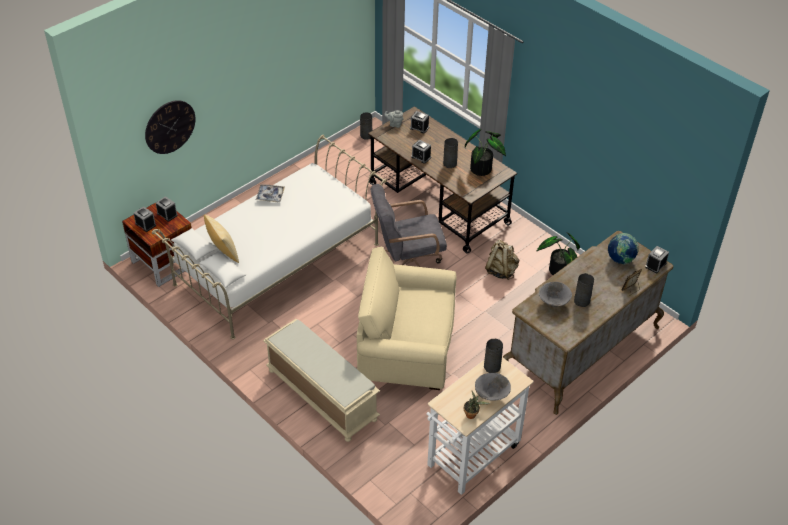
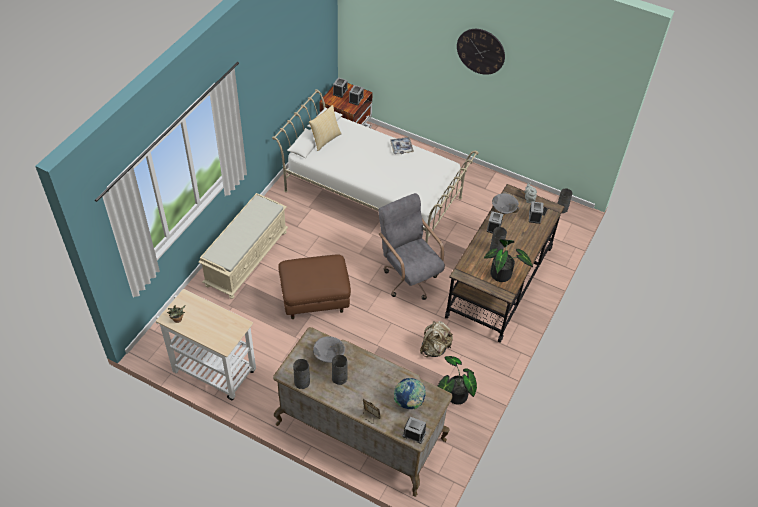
camera: 70 degrees right, 5 degrees up
(170, 127) = (396, 47): wall clock -> wall clock (480, 51)
(406, 347) = (315, 300): beige armchair -> brown ottoman
(491, 395) = (202, 329): grey bowl -> grey bowl (504, 210)
(492, 366) = (234, 324): grey vase -> grey vase (302, 382)

